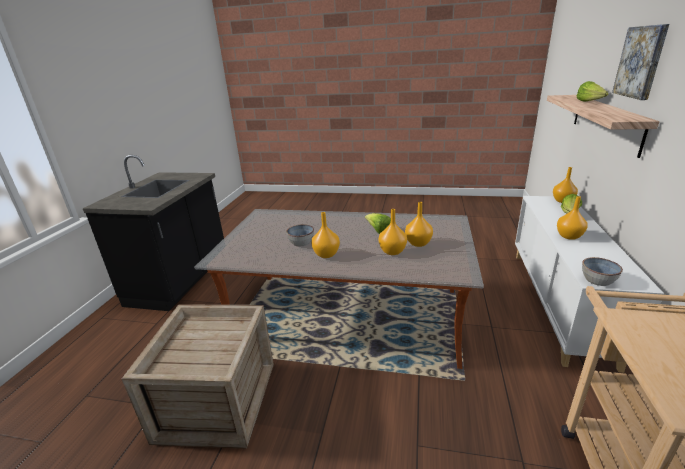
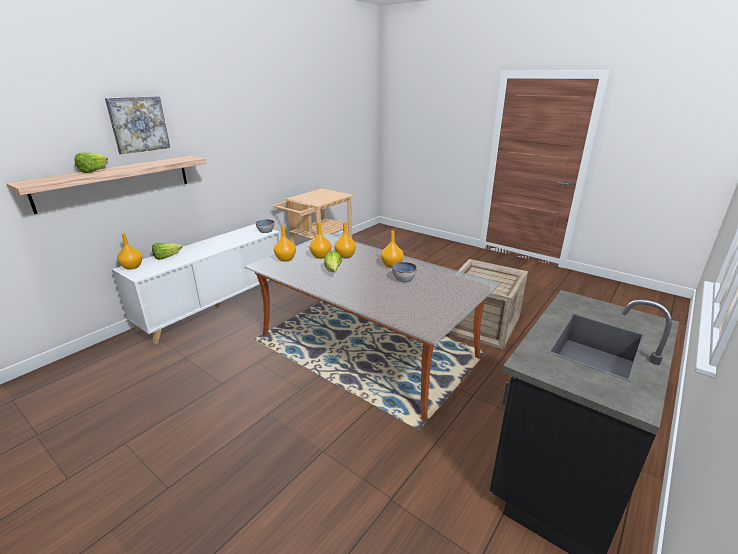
camera: 155 degrees left, 0 degrees up
(569, 236) = (216, 247): orange vase -> orange vase (285, 259)

